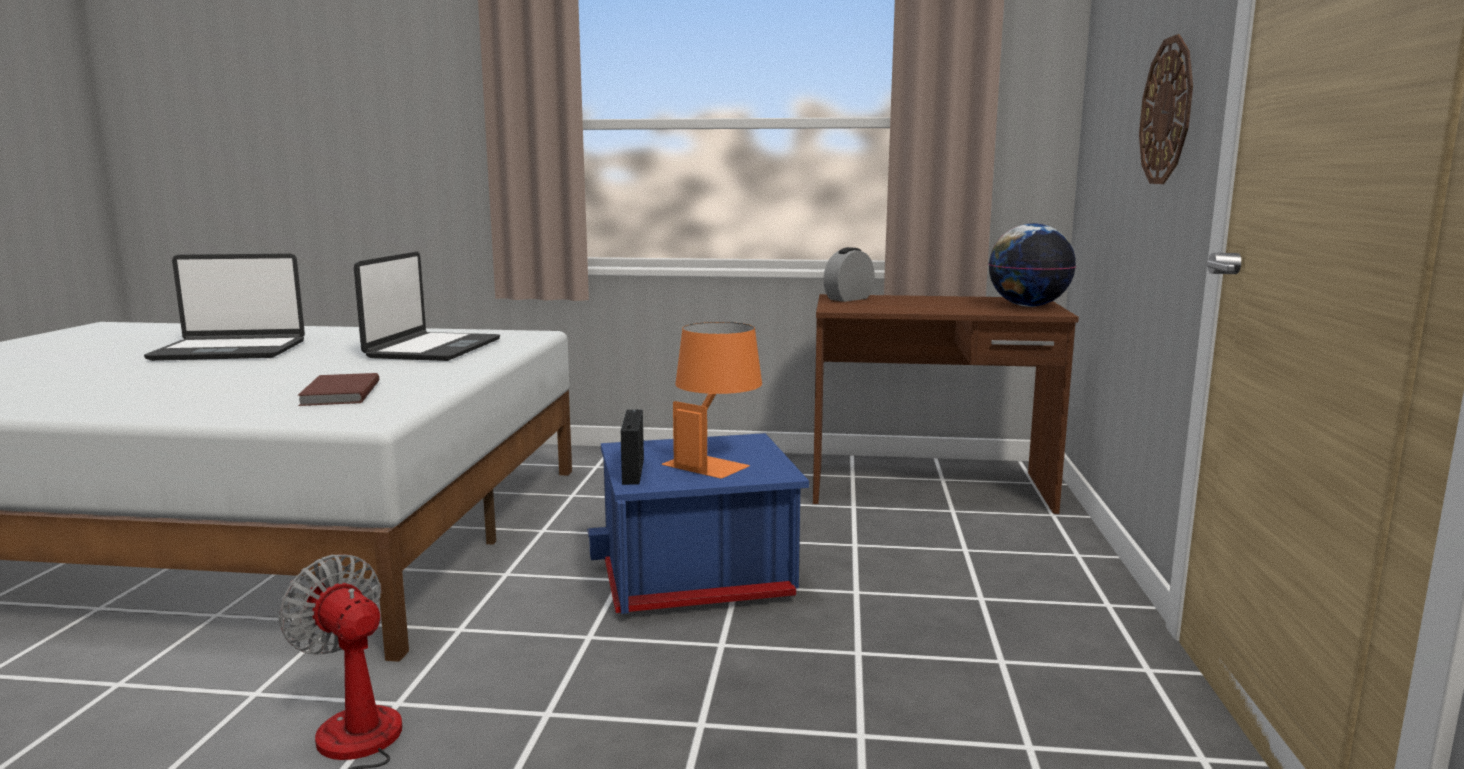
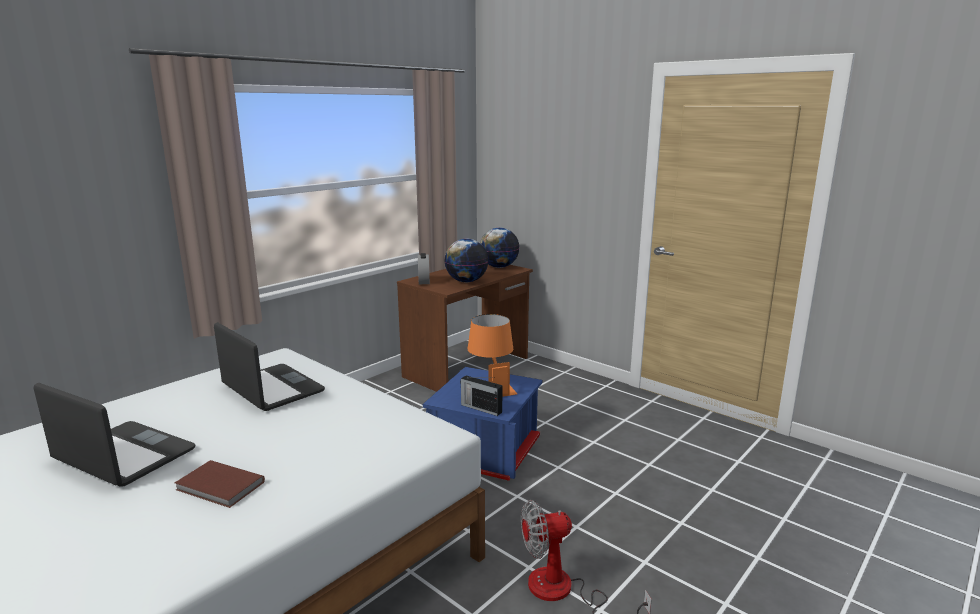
camera: 55 degrees left, 5 degrees up
(230, 351) = (123, 456): laptop -> laptop turned 90 degrees counterclockwise
(338, 394) = (364, 435): brown book -> brown book (219, 487)
(904, 308) = (466, 281): none -> globe
(1167, 111) = (587, 184): wall clock -> none

